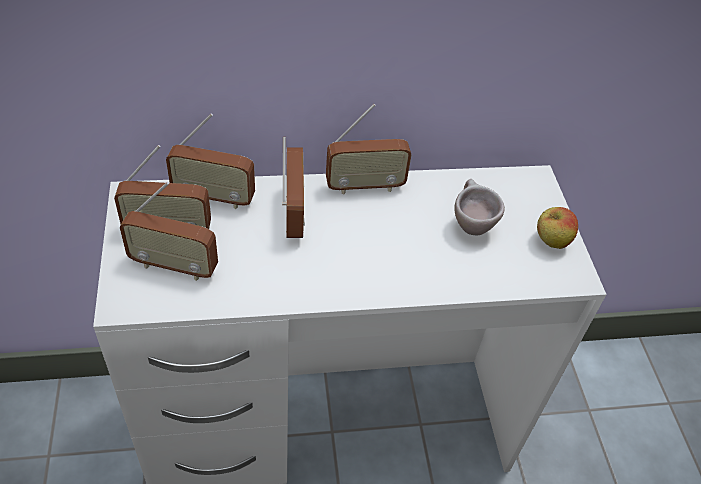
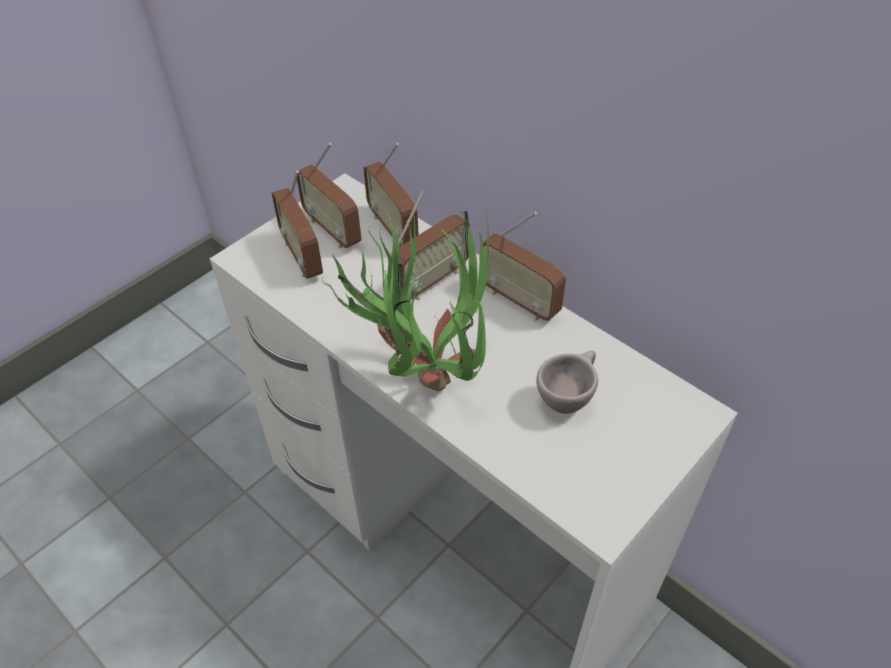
camera: 55 degrees right, 0 degrees up
(373, 275) = (423, 371): none -> potted plant
(551, 241) = (625, 475): apple -> none

